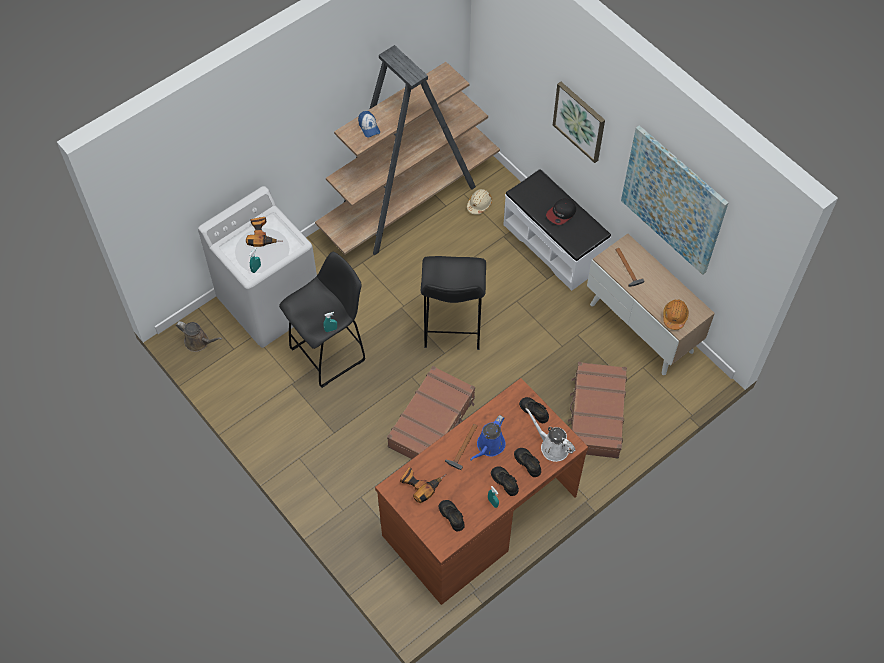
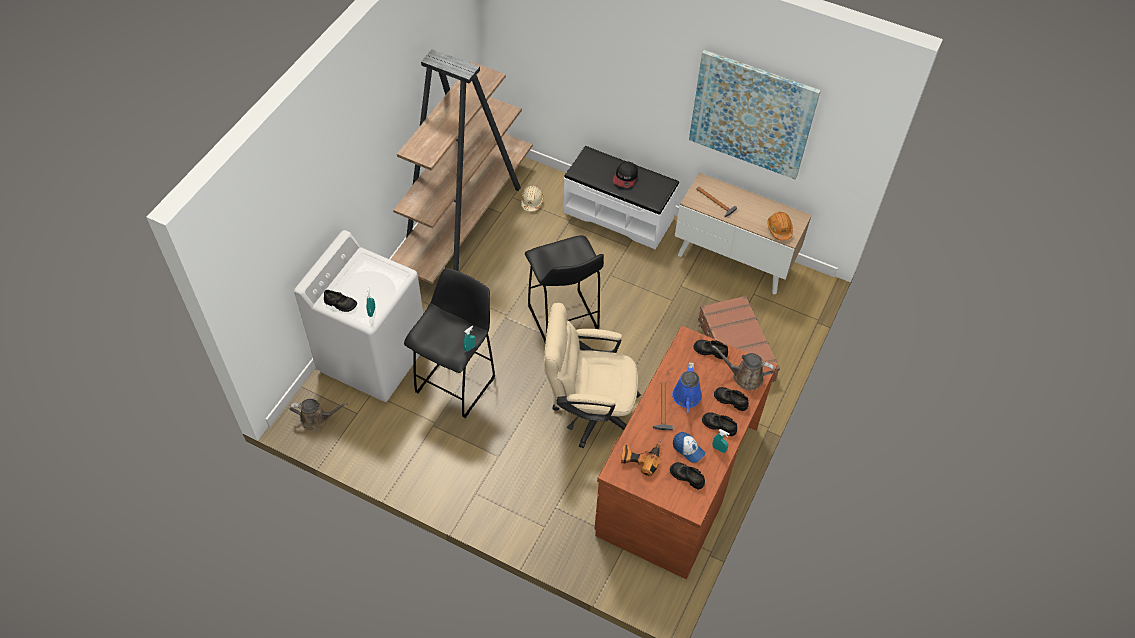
camera: 25 degrees left, 5 degrees down
(233, 252) = (340, 304): none -> black shoe
(263, 234) = (362, 277): power drill -> none
(369, 127) = (429, 140): cap -> cap (688, 449)
(432, 422) = (589, 411): brown suitcase -> beige office chair
(552, 446) = (744, 377): white watering can -> brown watering can
(579, 121) = (629, 75): picture -> none

